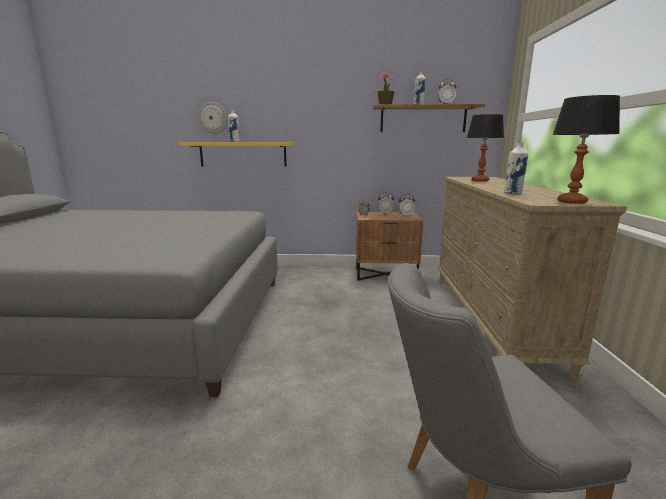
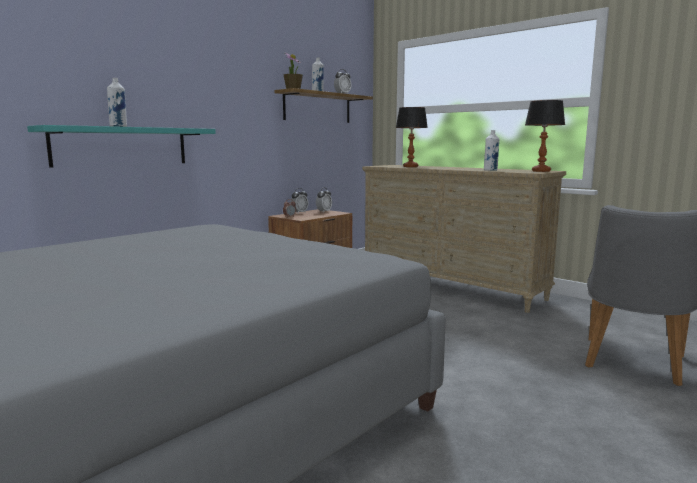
camera: 50 degrees left, 5 degrees down
(213, 118) = (70, 87): wall clock -> none
(243, 154) = (121, 146): yellow shelf -> turquoise shelf

